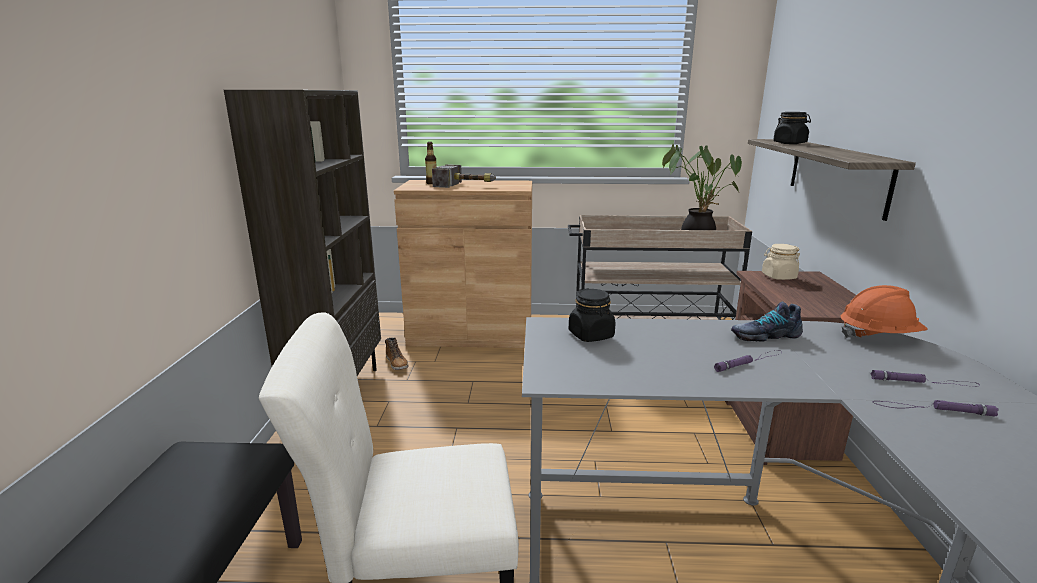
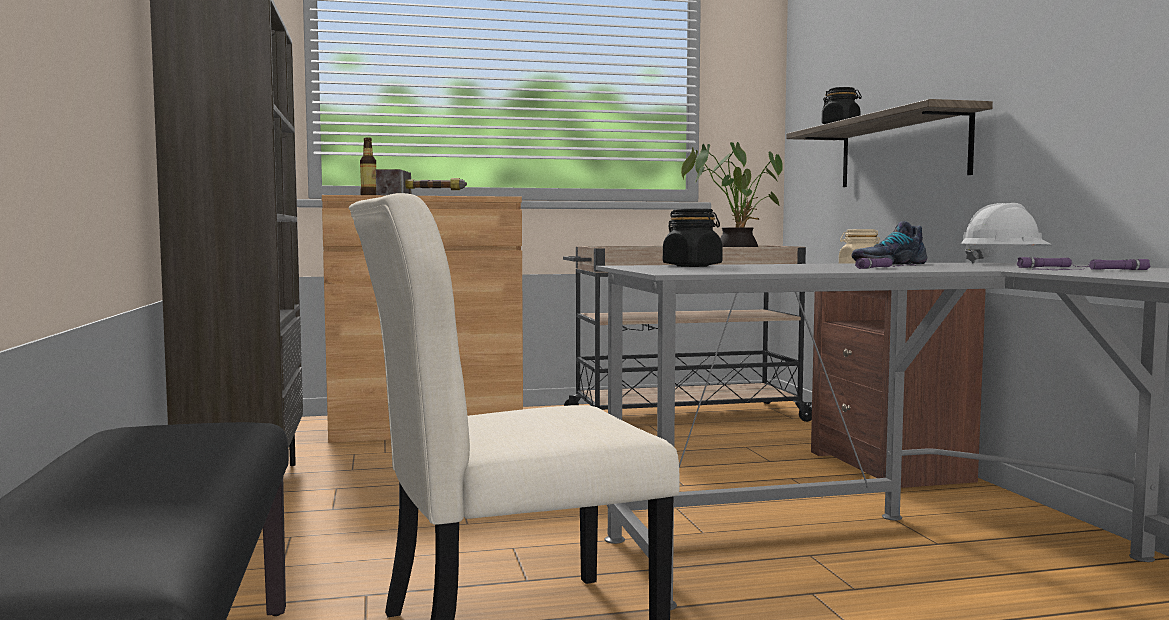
camera: 15 degrees left, 15 degrees down
(397, 363) = (325, 457): boot -> none
(878, 336) = (1003, 263): orange hard hat -> white hard hat

